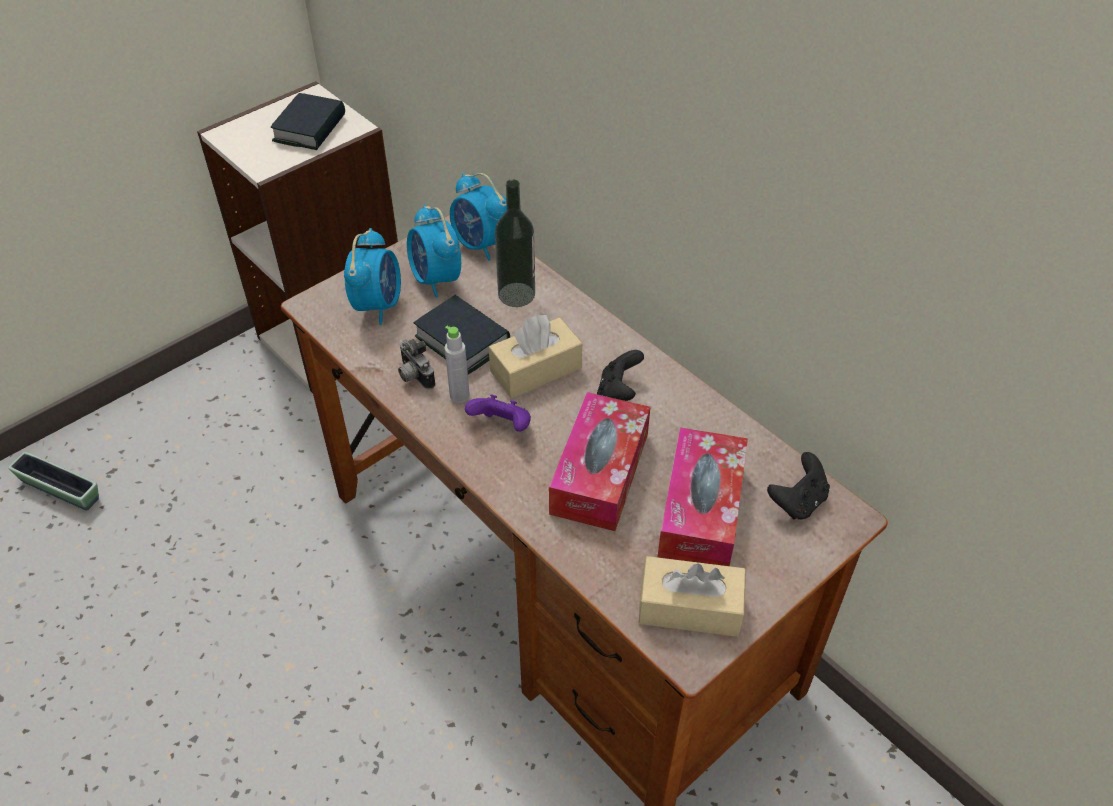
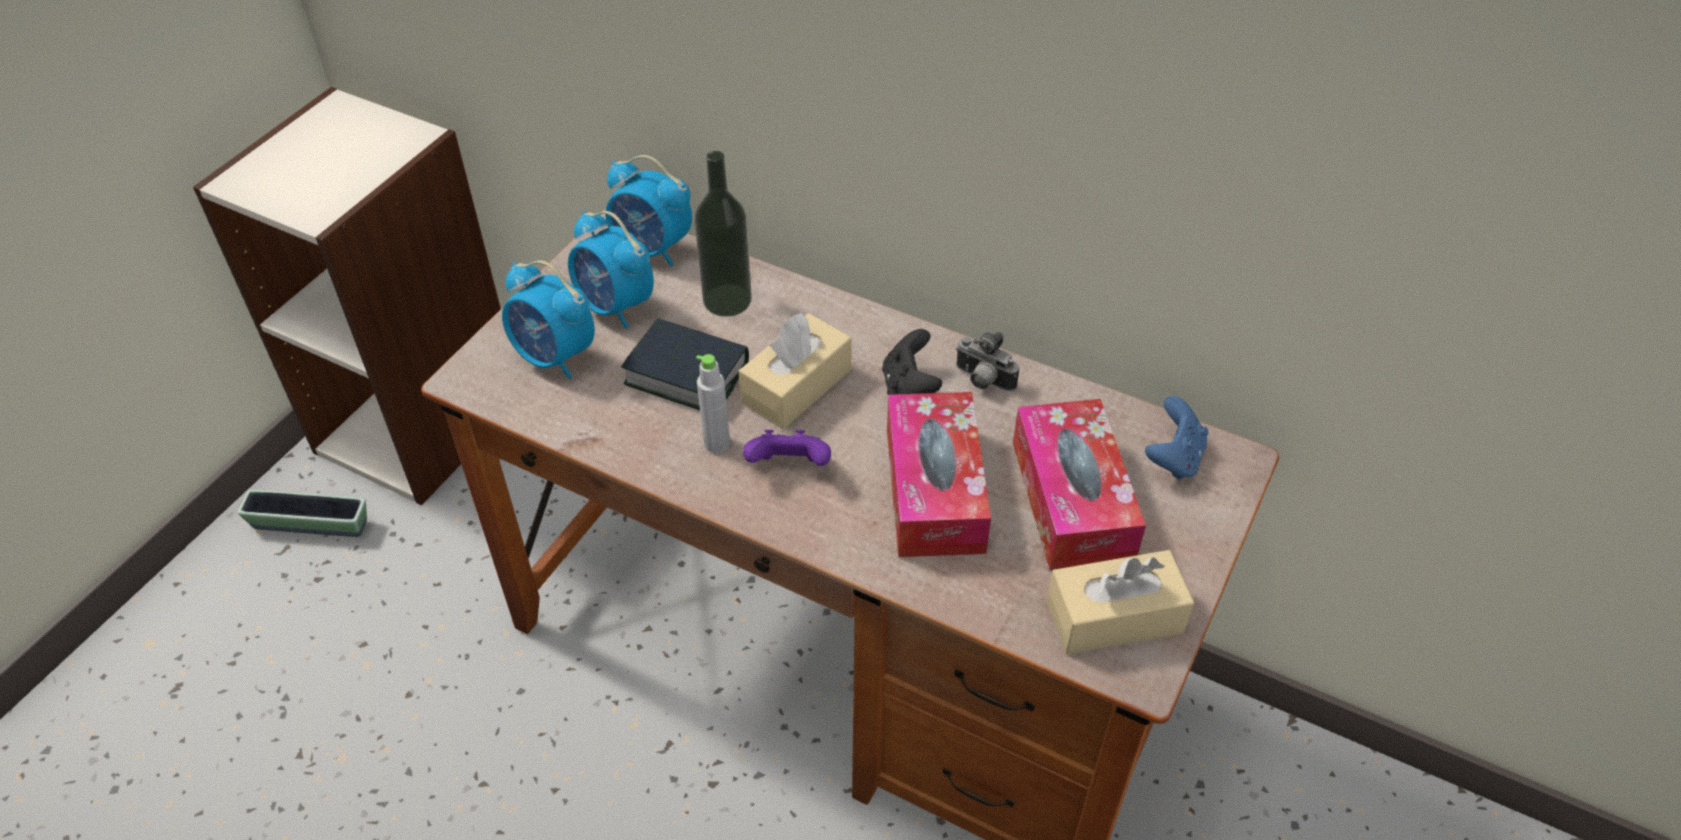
camera: 20 degrees left, 0 degrees up
(60, 490) = (109, 736): planter -> planter (310, 524)
(310, 128) = (355, 150): book -> none
(378, 305) = (555, 357): alarm clock -> alarm clock turned 135 degrees clockwise
(414, 376) = (646, 435): camera -> camera (982, 381)
(798, 501) = (1173, 458): black game controller -> blue game controller

